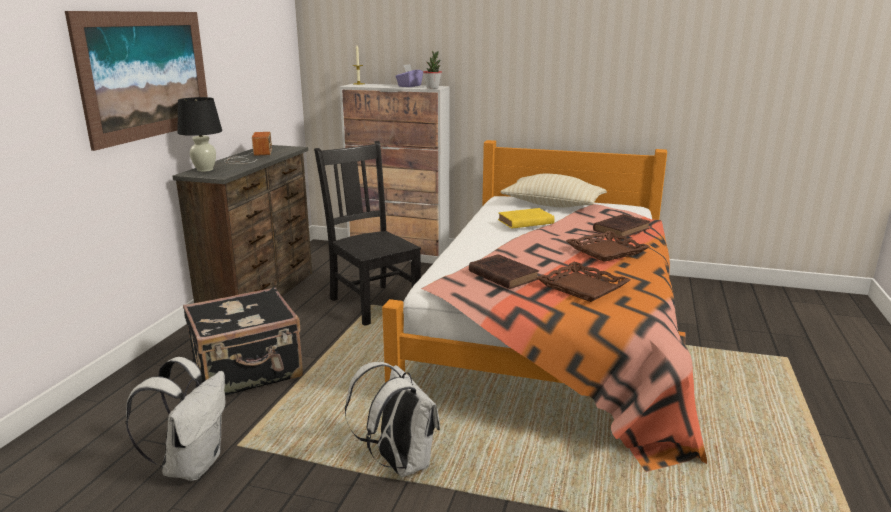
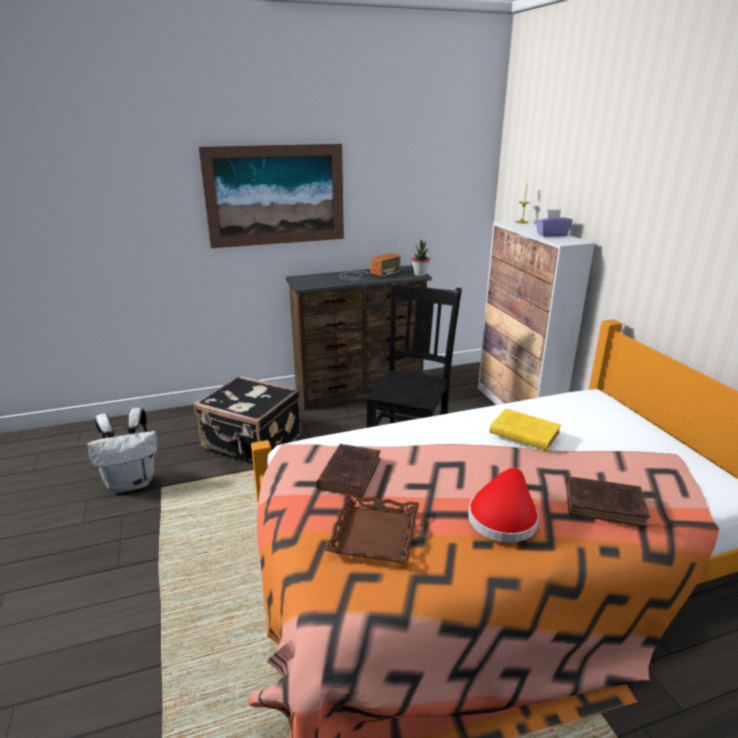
camera: 55 degrees right, 5 degrees up
(205, 170) = (312, 277): black table lamp -> none
(399, 463) = (182, 572): white backpack -> none
(432, 88) = (560, 242): potted plant -> potted plant (420, 274)
(552, 205) = (622, 430): beige pillow -> none
(606, 251) = (503, 516): brown tray -> red hat

